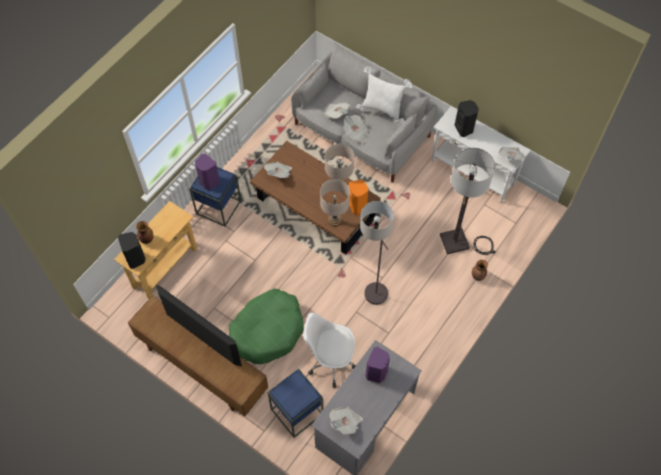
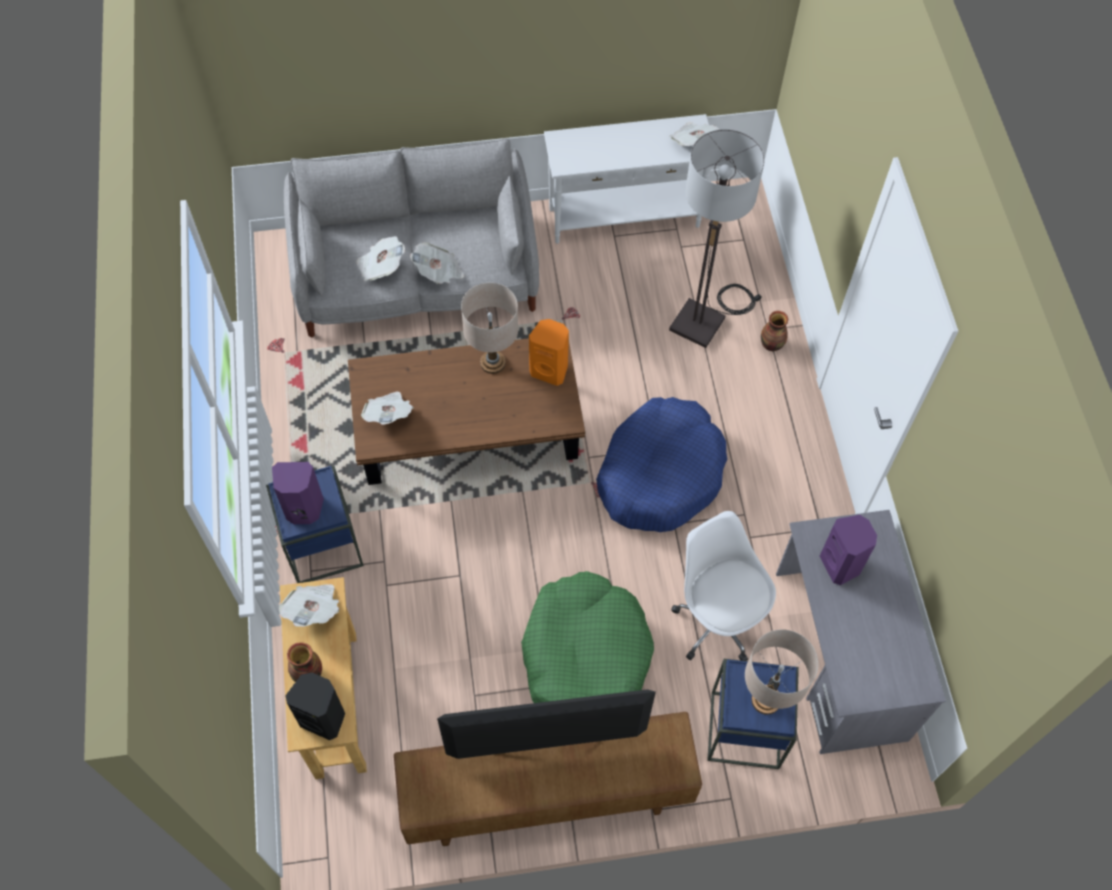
camera: 45 degrees left, 0 degrees up
(330, 363) = (715, 622): white office chair -> white office chair turned 90 degrees clockwise
(334, 220) = (539, 415): beige table lamp -> beige table lamp (765, 700)
(346, 422) = (877, 668): newspaper -> newspaper (314, 609)
(372, 288) = (660, 473): grey floor lamp -> blue dog bed
(382, 111) = (442, 215): white pillow -> none
(464, 129) = (595, 149): black speaker -> none

